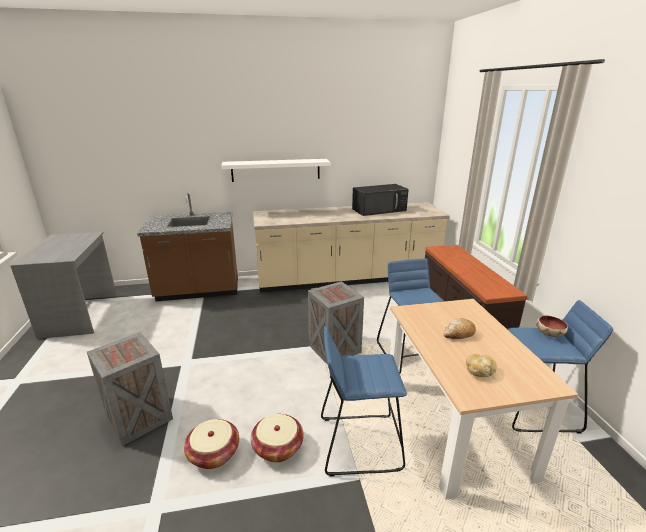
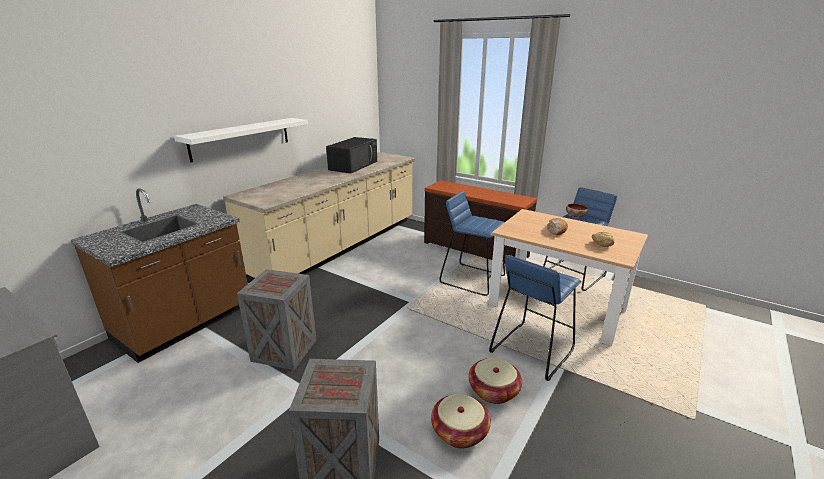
camera: 45 degrees left, 0 degrees up
(334, 348) = (418, 303): crate -> crate (284, 349)

